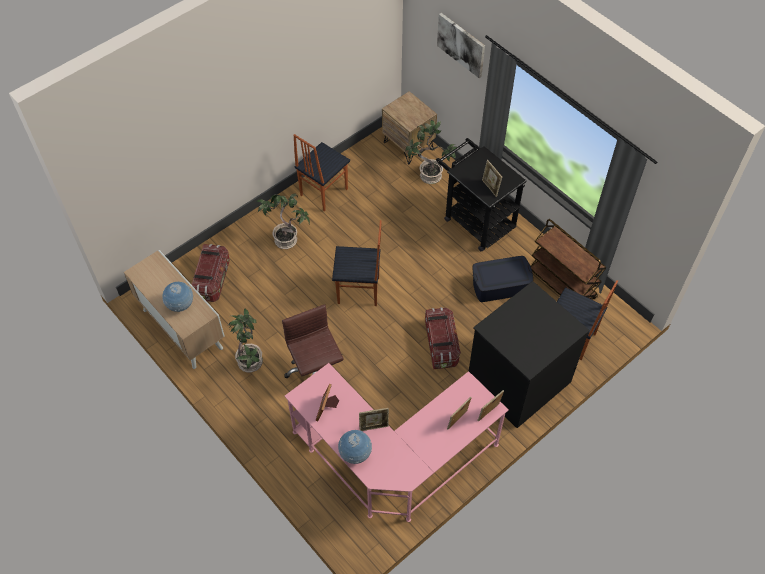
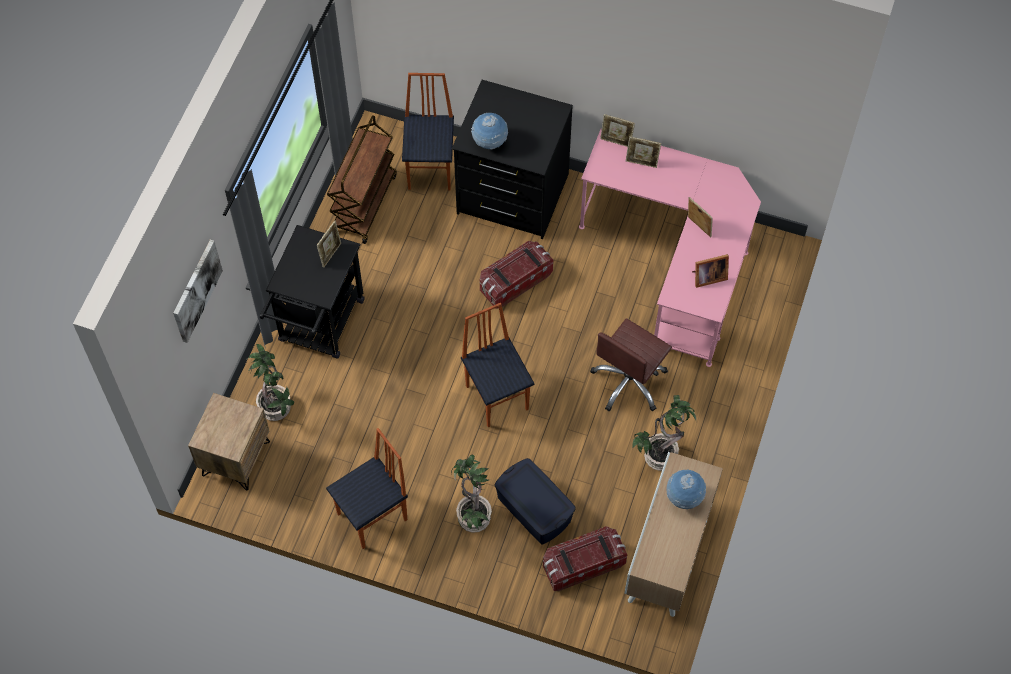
camera: 120 degrees left, 5 degrees up
(323, 192) = (373, 517): chair -> chair turned 45 degrees counterclockwise
(355, 454) = (736, 228): globe -> globe (489, 142)
(500, 286) = (402, 260): blue storage box -> blue storage box (534, 510)

